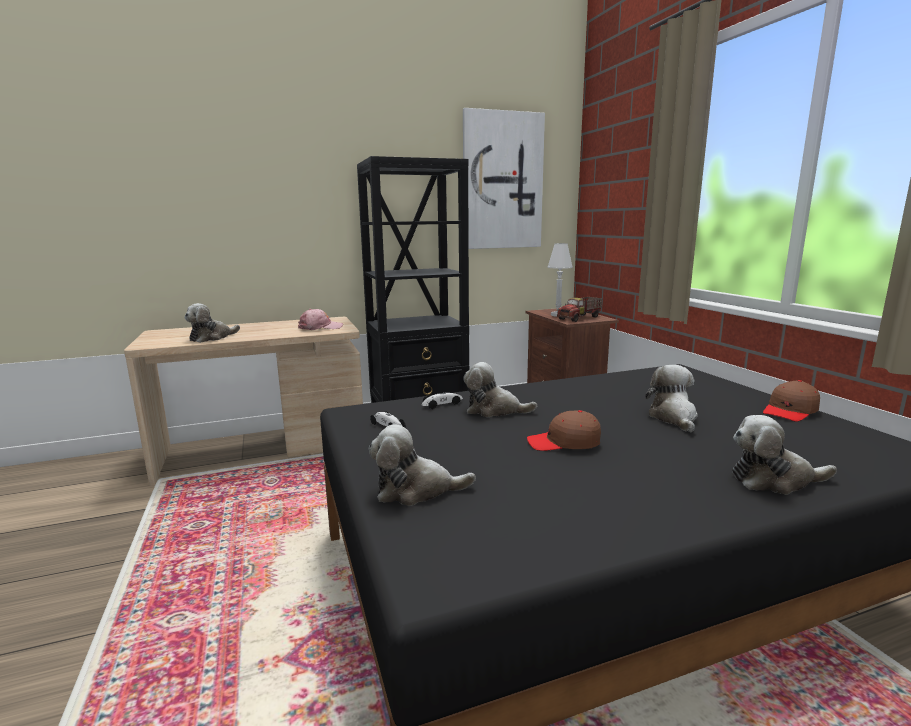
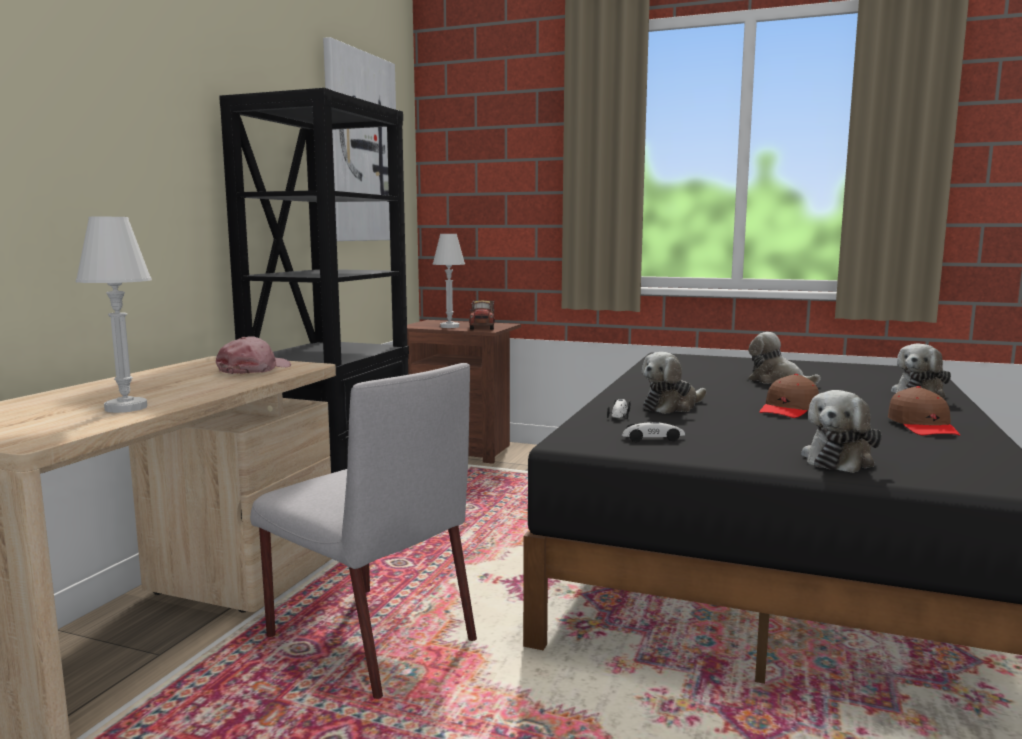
camera: 50 degrees left, 5 degrees down
(212, 338) = (126, 408): plush toy -> white table lamp
(298, 491) = (368, 637): none -> grey chair
(790, 411) = (805, 364): brown cap -> brown cap (923, 426)

